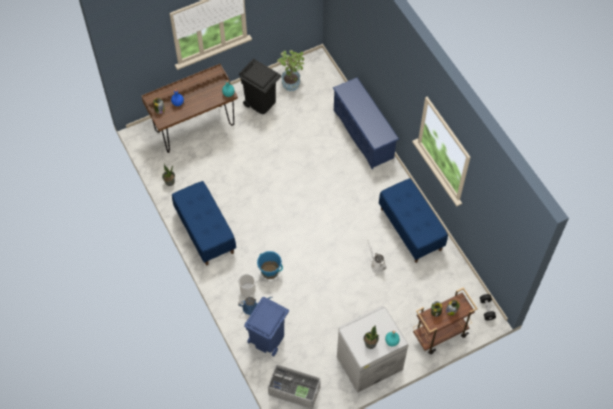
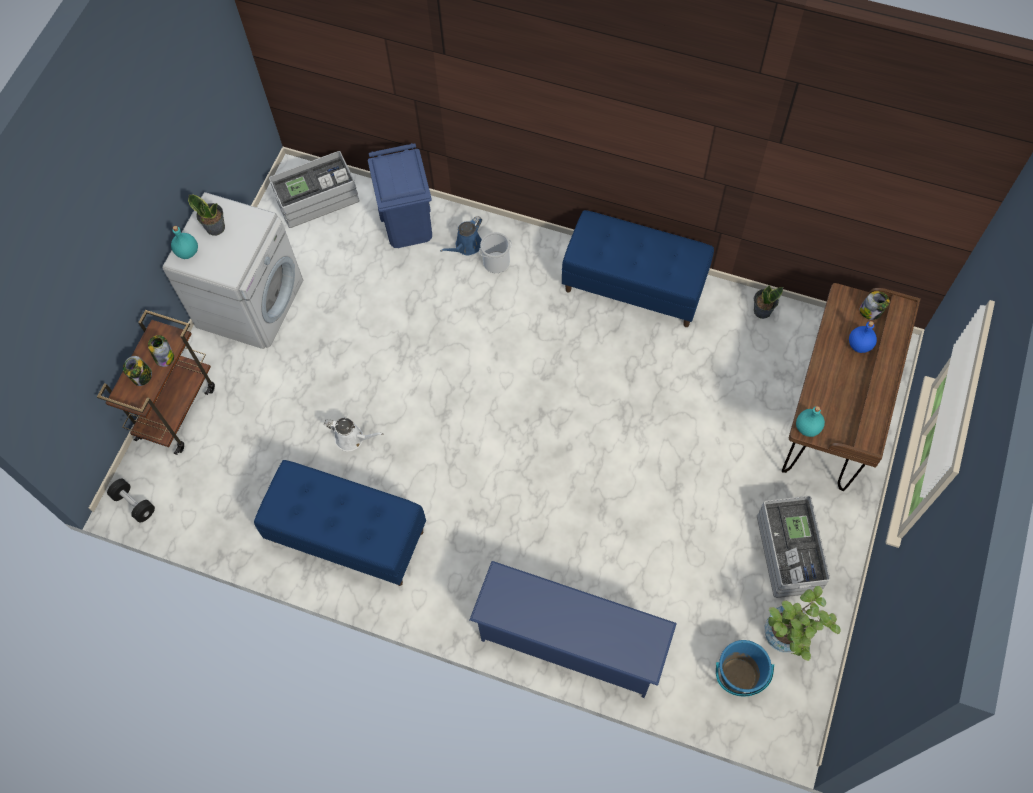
camera: 140 degrees right, 5 degrees up
(261, 102) = (789, 552): black trash can -> grey storage box
(270, 272) = (491, 307): blue bucket -> blue bucket (738, 676)

